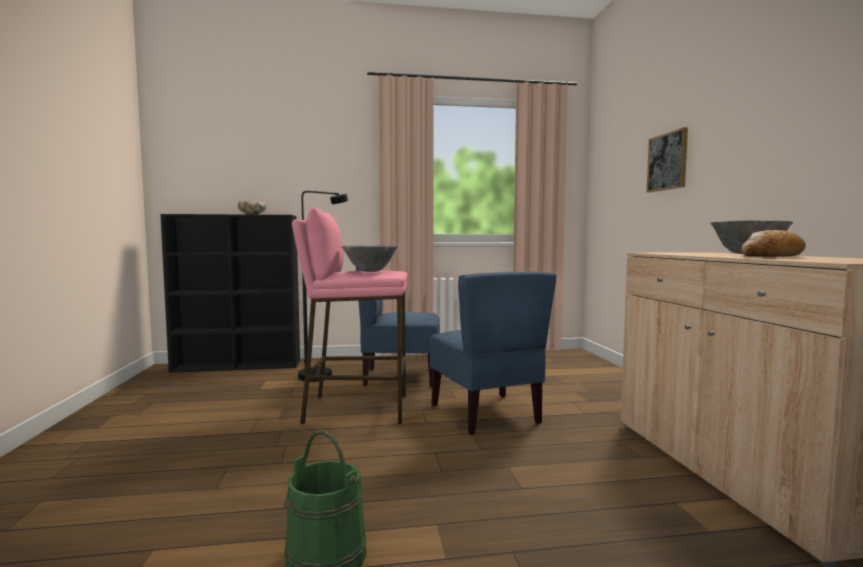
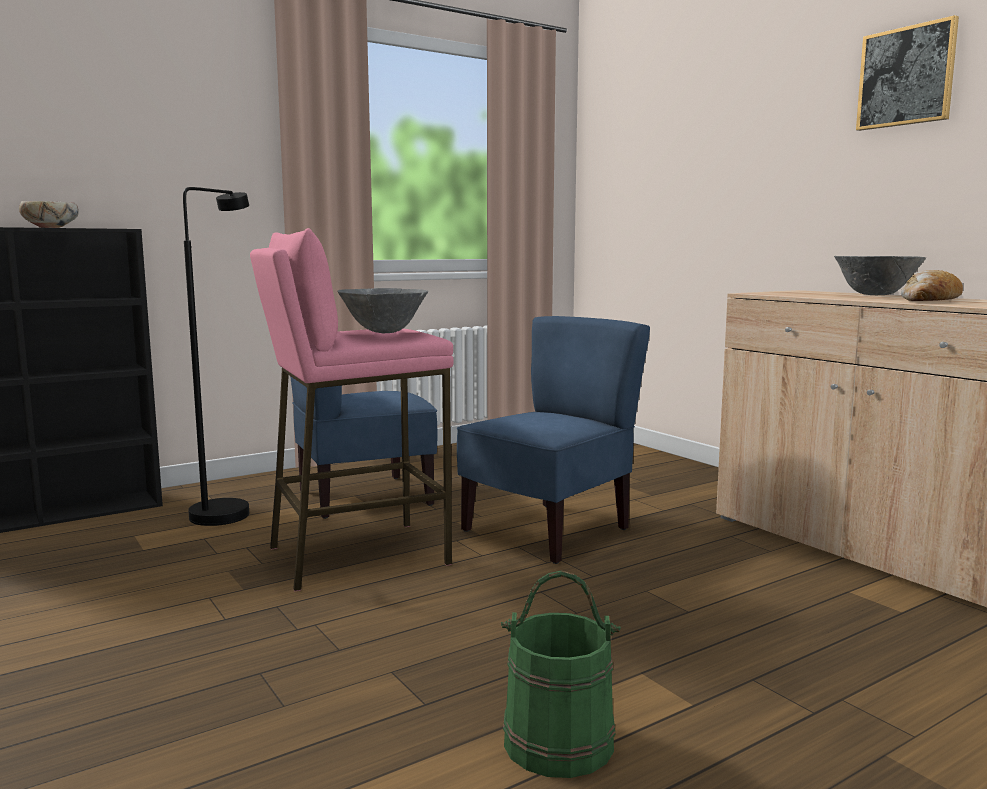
camera: 25 degrees left, 5 degrees up
(486, 414) = (548, 531): blue chair -> blue chair turned 90 degrees counterclockwise
(667, 162) = (721, 164): picture -> picture (906, 76)

